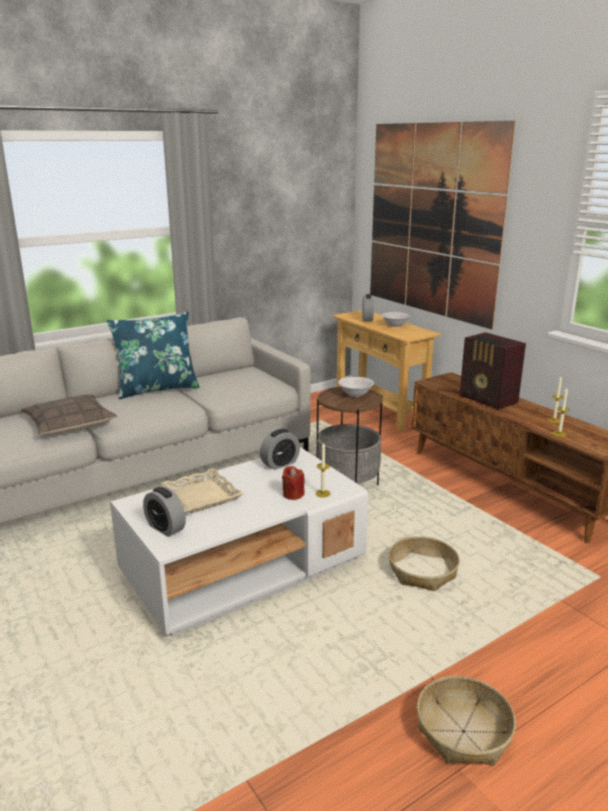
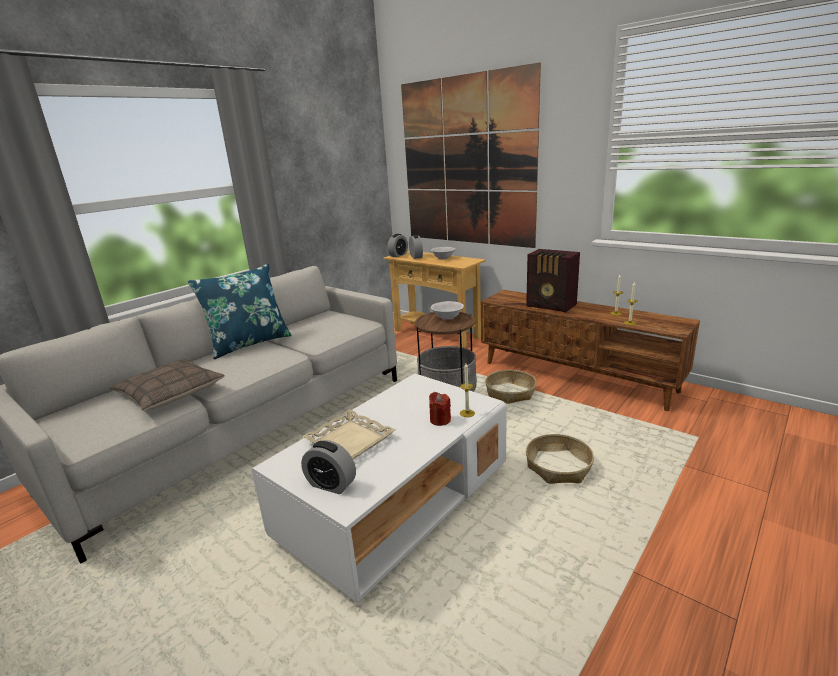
camera: 15 degrees left, 0 degrees up
(280, 464) = (407, 393): alarm clock -> alarm clock (398, 255)
(463, 731) = (698, 622): basket -> basket (510, 393)

